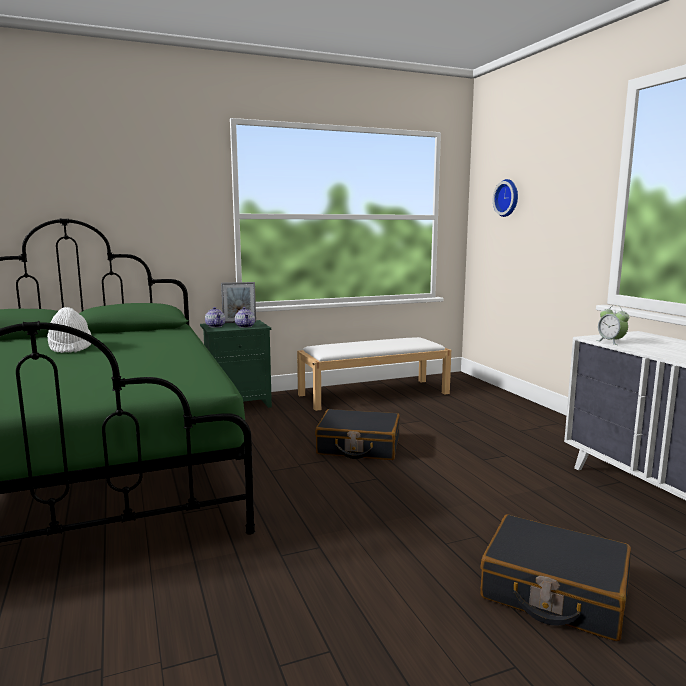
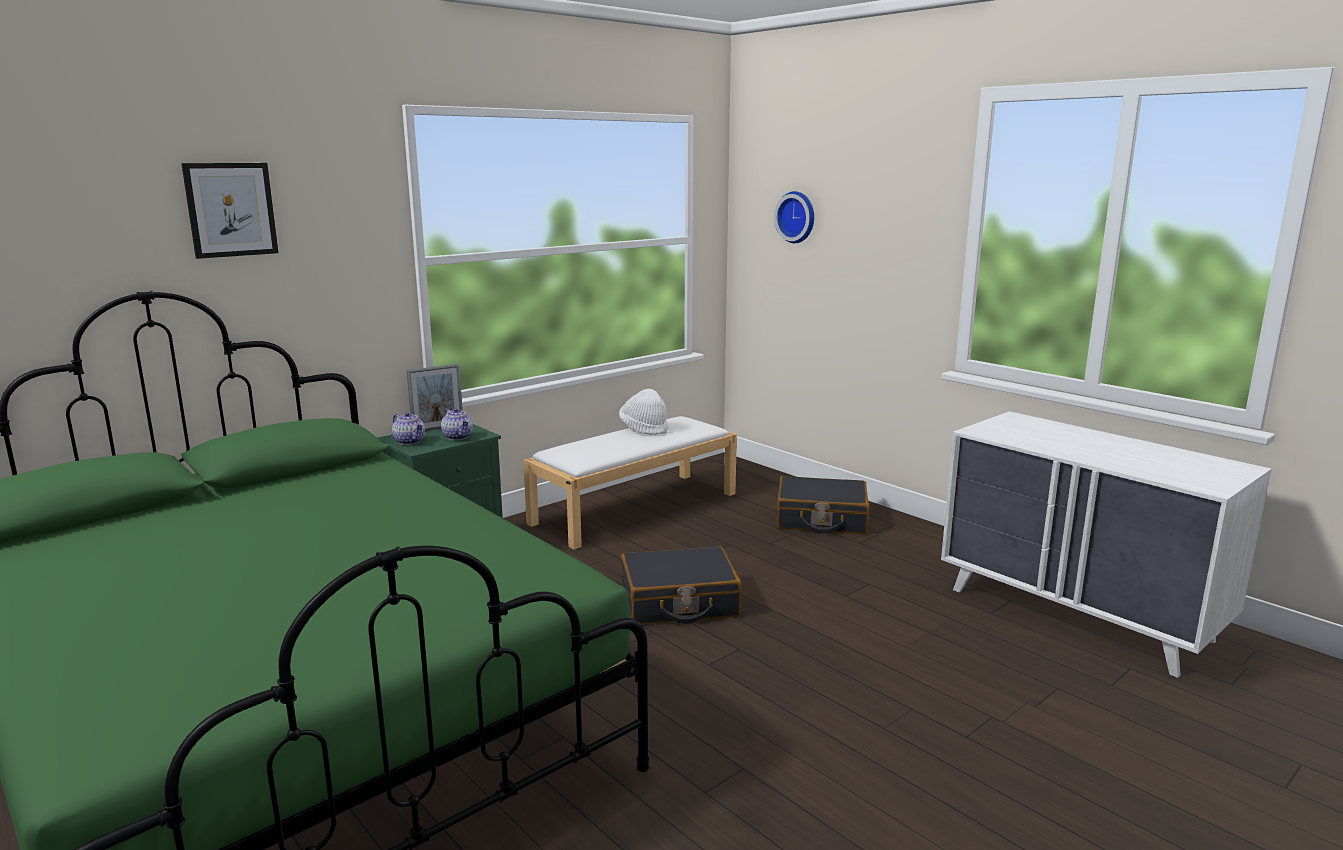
camera: 20 degrees left, 5 degrees up
(70, 348) = (247, 528): white hat -> white hat (644, 429)
(119, 176) = (231, 209): none -> picture
(553, 592) = (1033, 765): black suitcase -> black suitcase (821, 519)
(611, 342) = (1003, 437): alarm clock -> none

